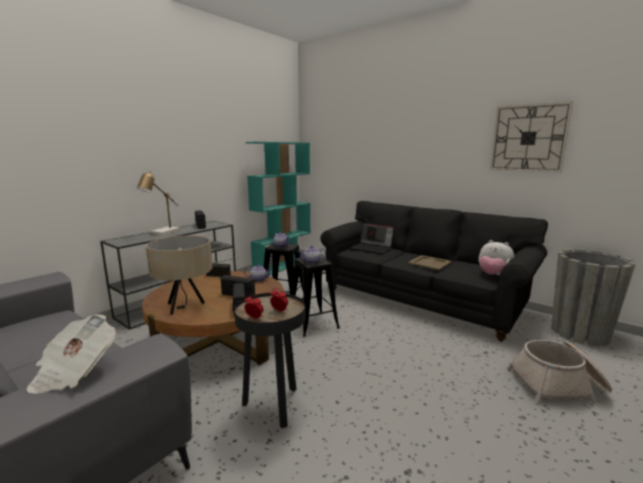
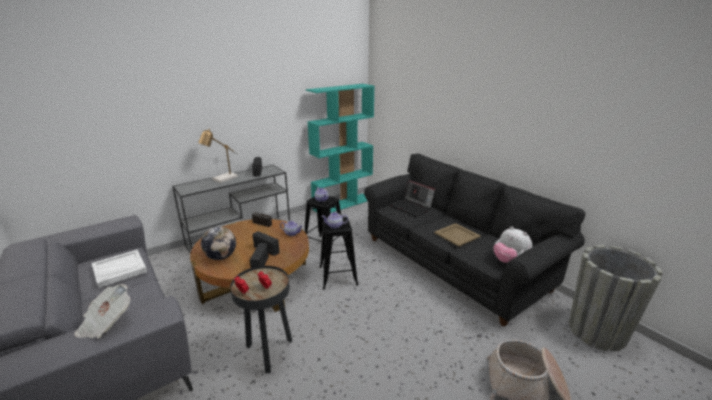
camera: 15 degrees right, 10 degrees up
(49, 332) = (119, 270): none -> white tray
(185, 307) = (221, 257): beige table lamp -> globe
(528, 138) = (581, 117): wall clock -> none

